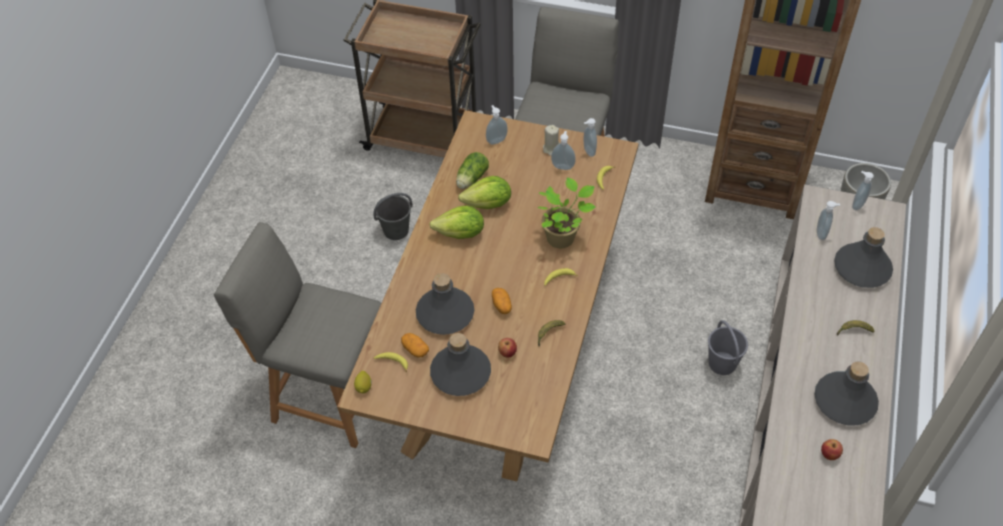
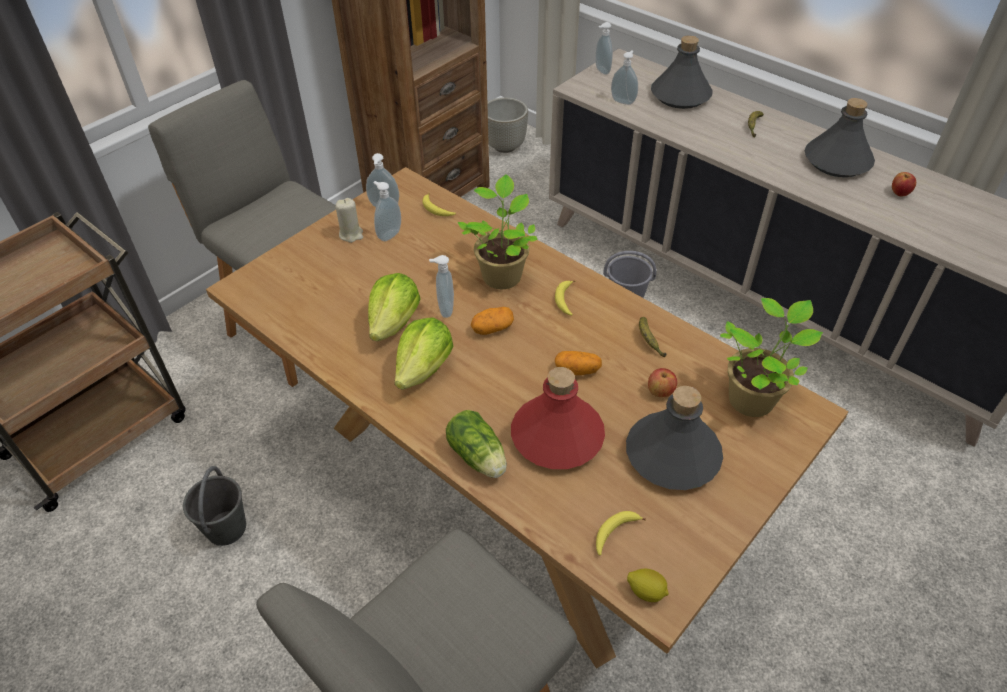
camera: 65 degrees left, 5 degrees down
(415, 349) = (604, 495): potato -> potato (492, 328)
(445, 314) = (558, 436): grey bottle -> red bottle
(471, 179) = (336, 325): lettuce -> lettuce (479, 458)
(496, 140) = (290, 277): soap dispenser -> soap dispenser (444, 309)
(529, 402) = (753, 398): none -> potted plant

